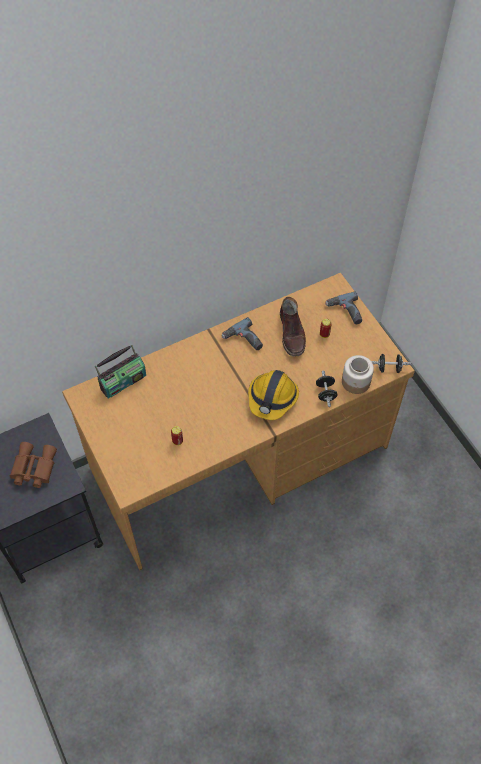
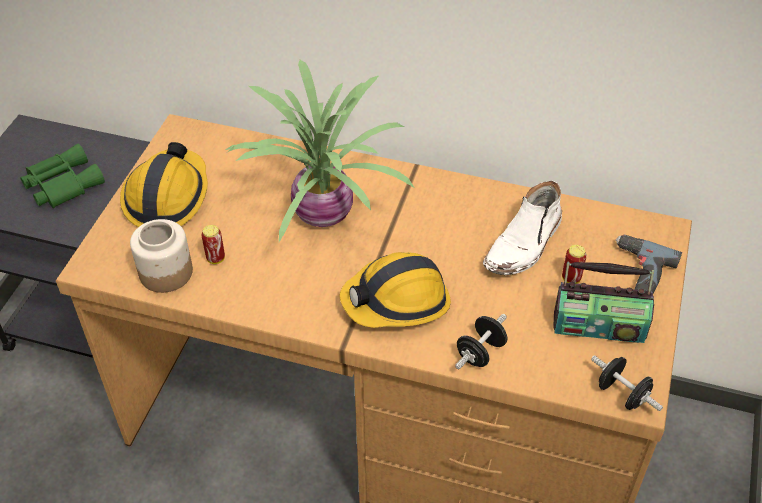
camera: 45 degrees right, 10 degrees down
(33, 468) = (61, 183): brown binoculars -> green binoculars
(118, 431) = (167, 197): none -> hard hat
(122, 381) = (243, 149): radio -> radio (598, 325)
(197, 386) = (320, 216): none -> potted plant
(243, 340) = (445, 207): power drill -> none
(292, 333) = (524, 245): brown boot -> white boot
(356, 382) = (545, 373): jar -> jar (165, 273)

